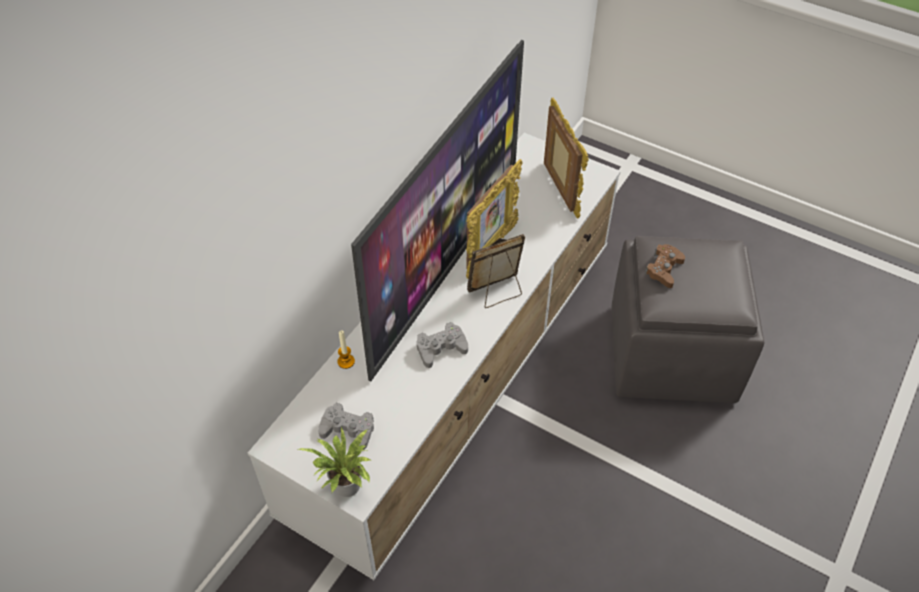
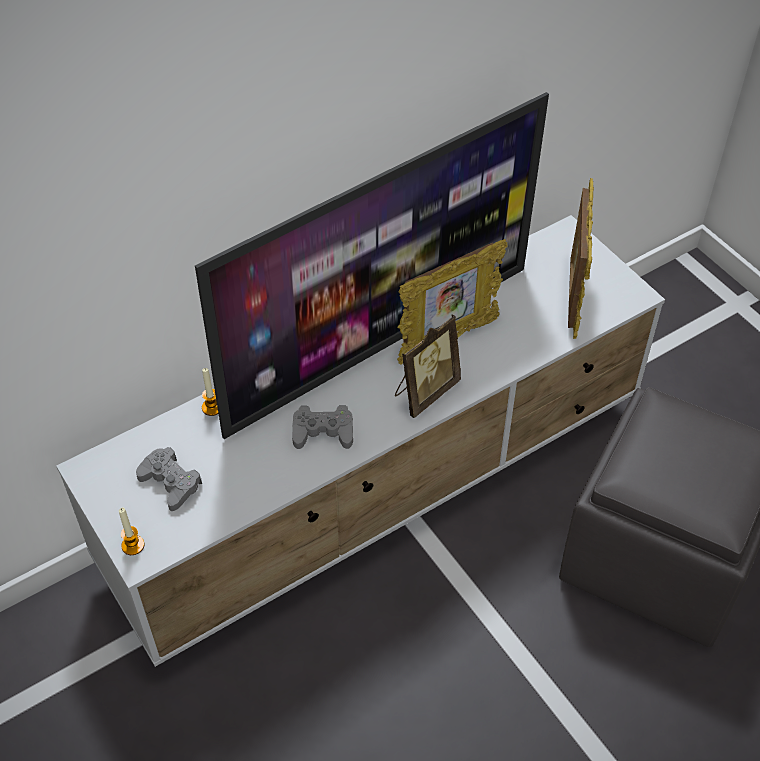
camera: 25 degrees right, 0 degrees up
(347, 488) = (133, 545): potted plant -> candle
(497, 292) = (425, 392): picture frame -> picture frame turned 135 degrees clockwise
(663, 269) = (654, 439): brown game controller -> none

